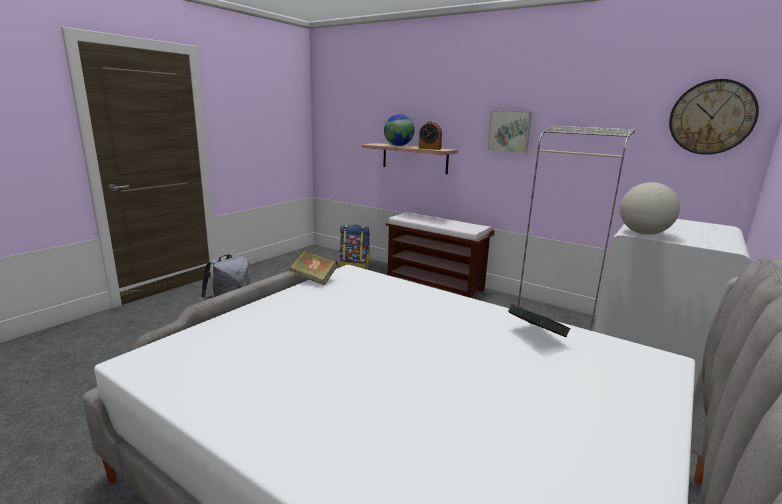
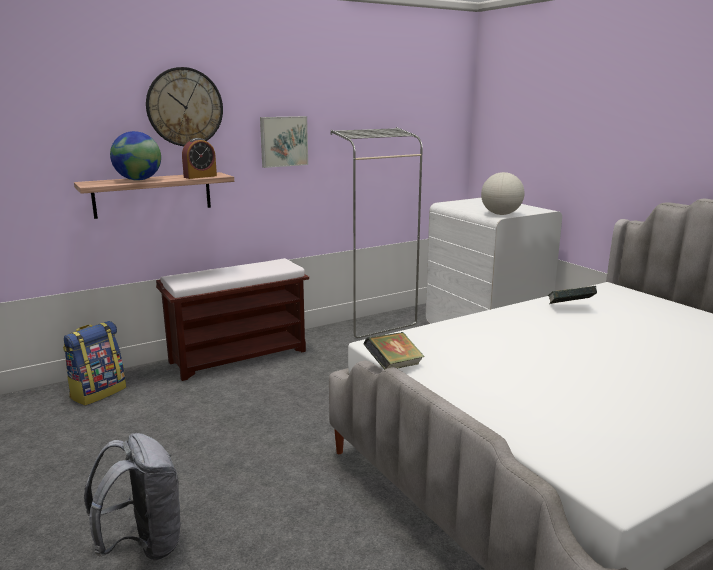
camera: 65 degrees left, 0 degrees up
(711, 117) = (439, 114): wall clock -> wall clock (184, 107)

